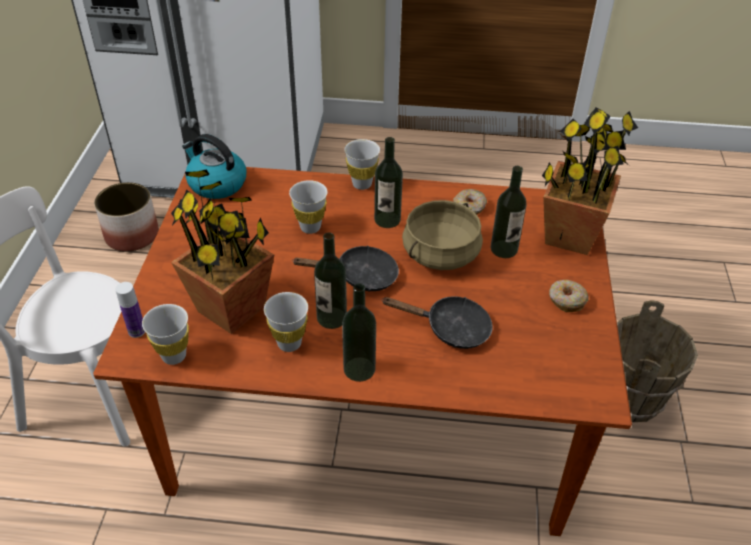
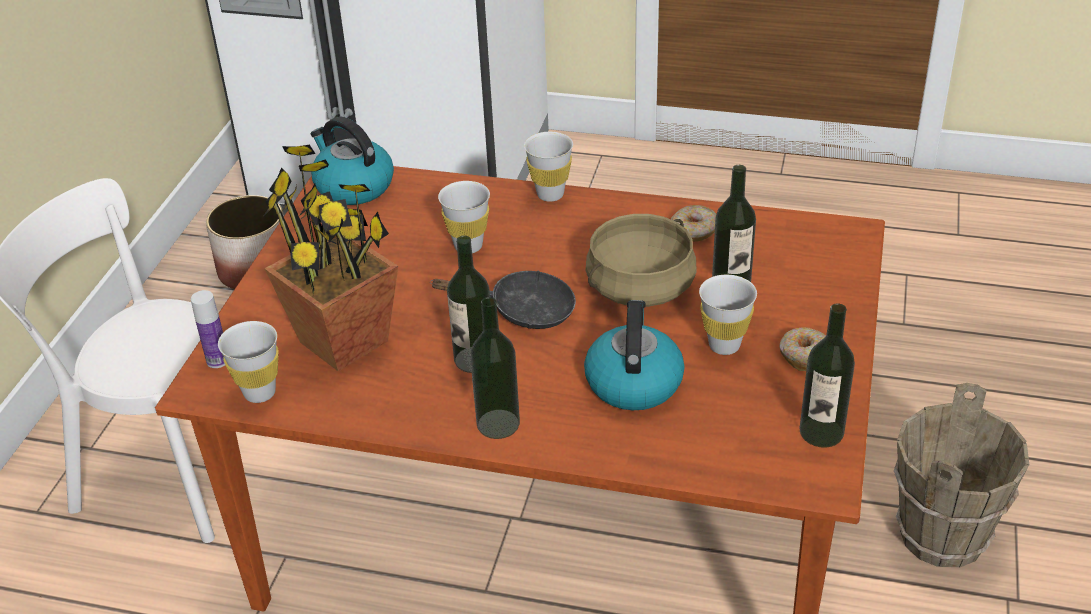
camera: 10 degrees right, 5 degrees down
(289, 343) = (411, 387): white cup -> white cup (724, 345)
(387, 219) = (575, 241): bottle -> bottle (821, 432)
(450, 328) = (633, 382): black frying pan -> kettle
(569, 236) = (829, 274): potted plant -> none

